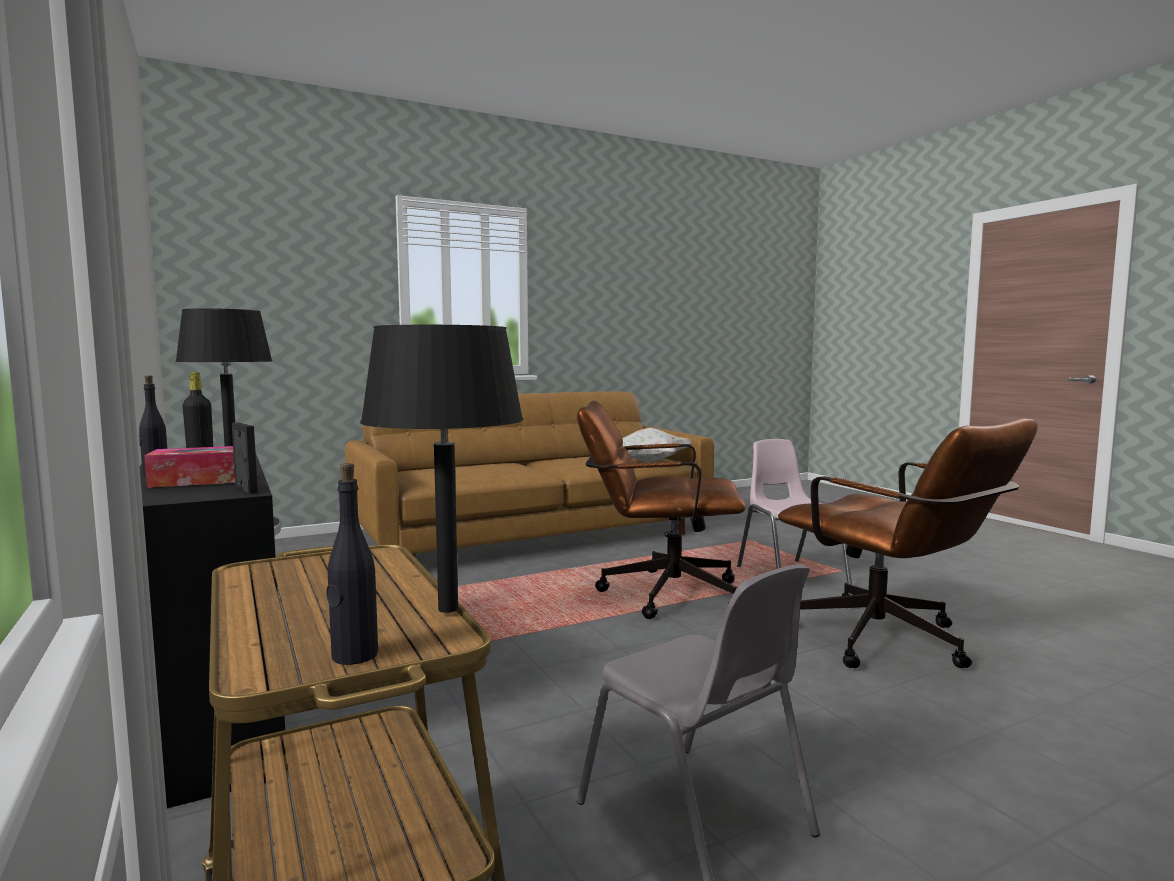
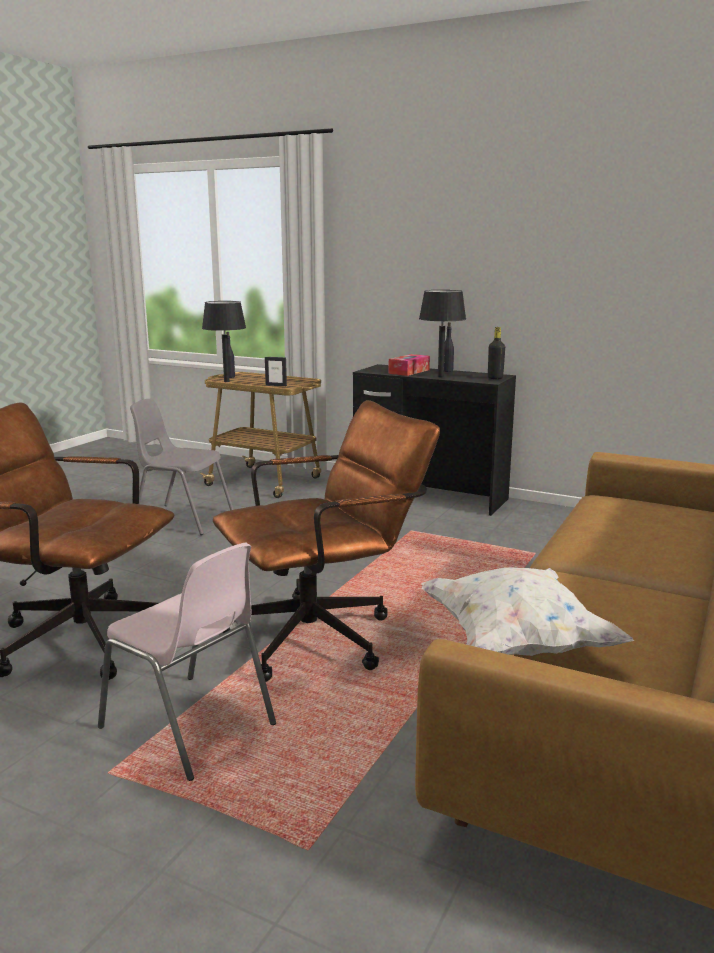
camera: 145 degrees right, 10 degrees up
(245, 489) = (371, 371): picture frame -> picture frame (276, 385)

